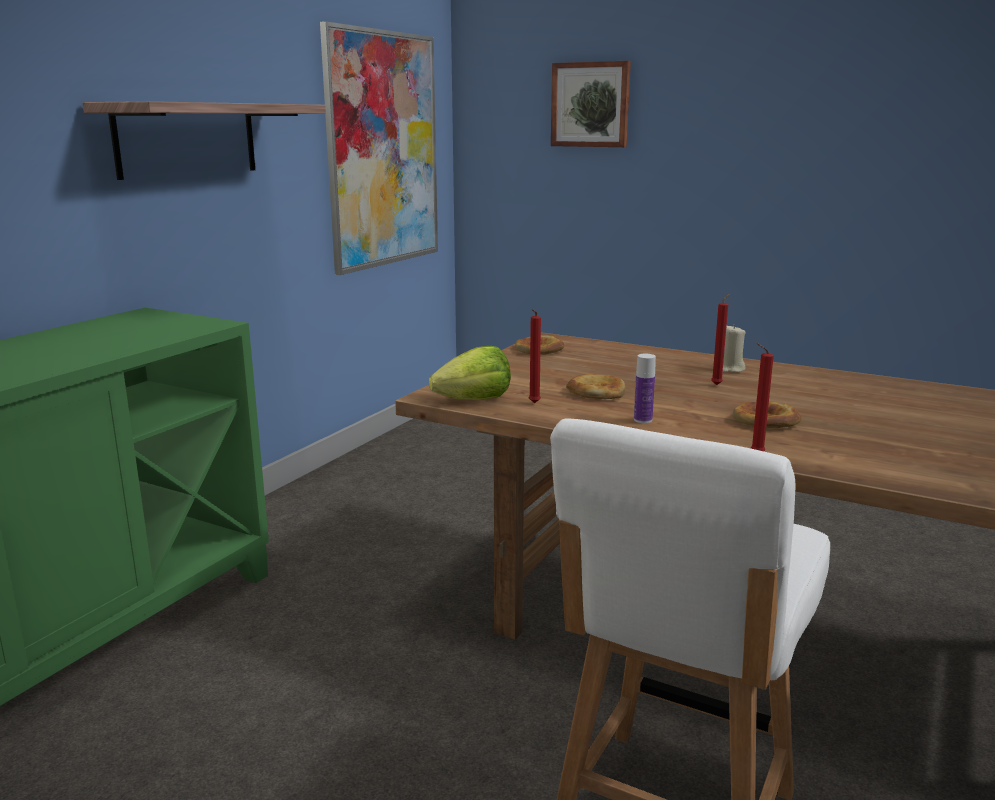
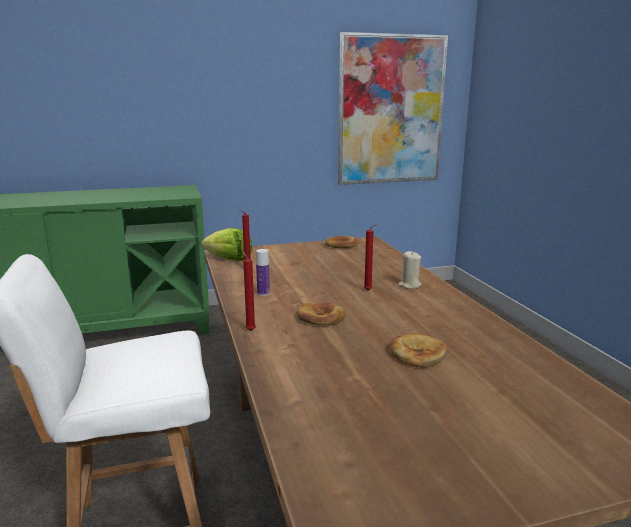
camera: 45 degrees right, 0 degrees up
(187, 139) = (232, 101): shelf -> none
(590, 105) = (537, 80): picture -> none
(596, 392) = (292, 273): bread -> bread (417, 354)

